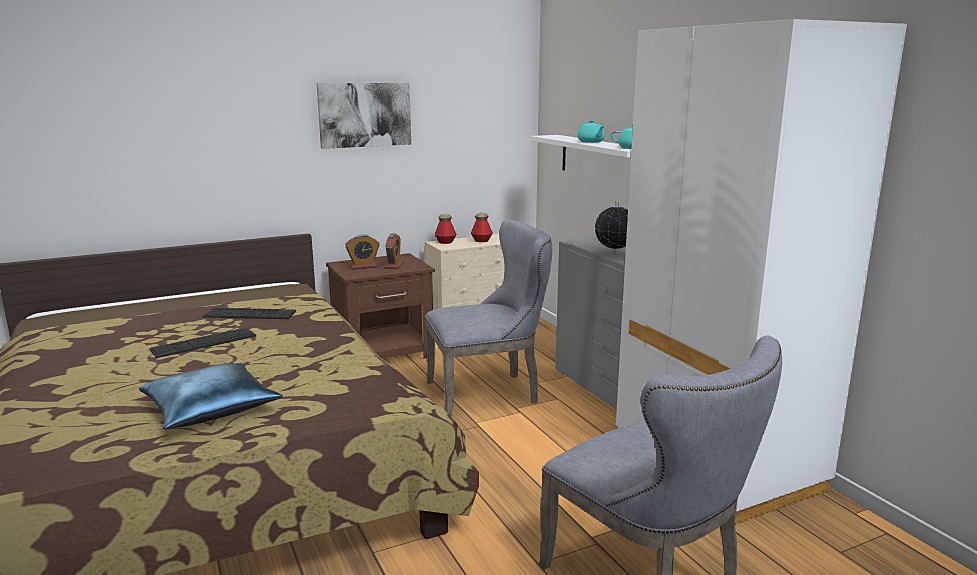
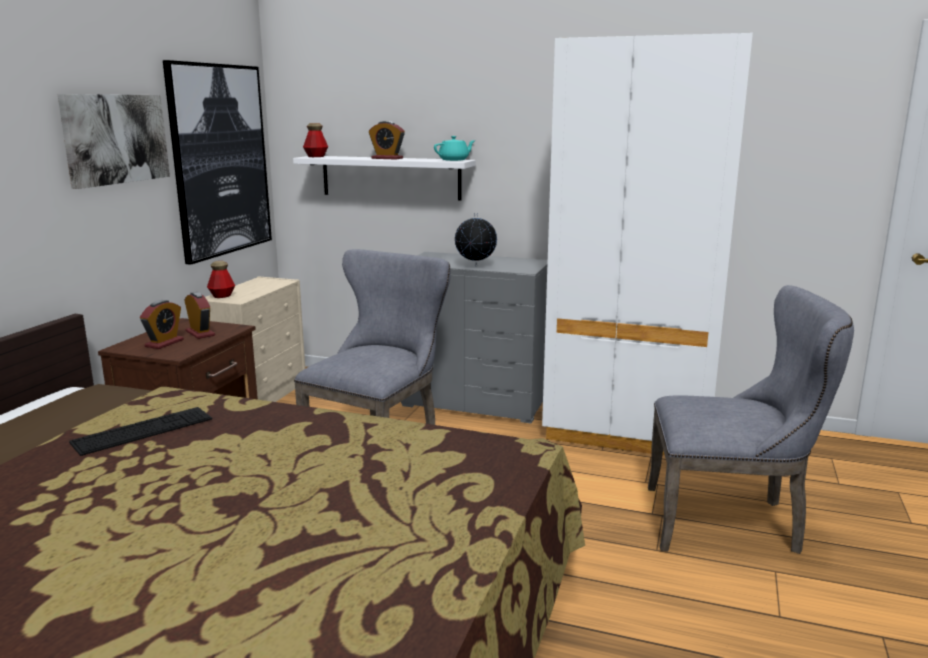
camera: 45 degrees left, 0 degrees up
(204, 342) = (171, 478): keyboard -> none
(211, 408) = (381, 527): blue pillow -> none
(473, 134) = (220, 160): none -> picture
(481, 241) = (258, 287): bottle -> bottle (316, 156)
(591, 142) = (387, 158): turquoise teapot -> alarm clock

